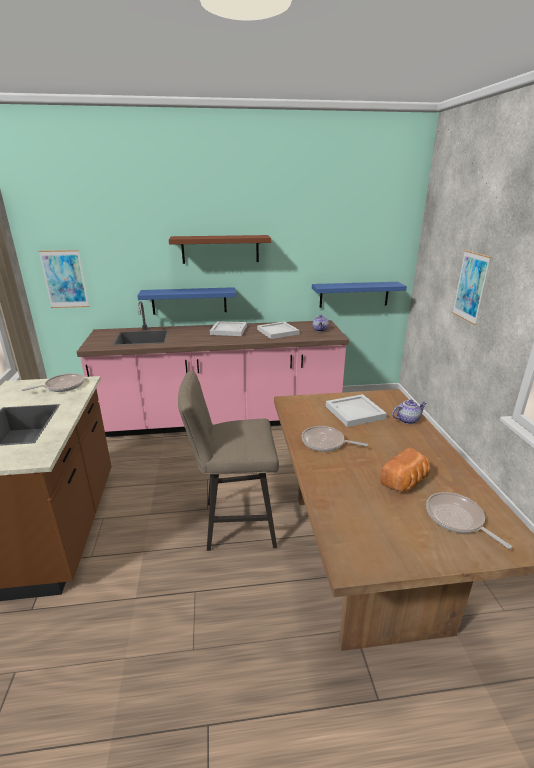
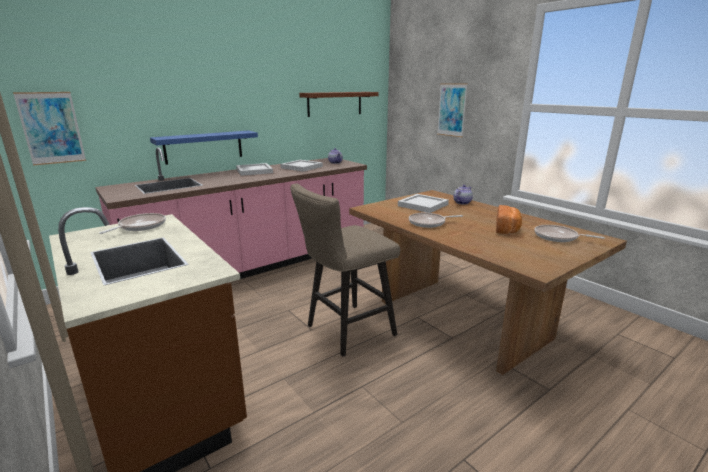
camera: 30 degrees left, 5 degrees down
(220, 249) = (232, 92): brown shelf -> brown shelf (335, 103)
(354, 294) = (347, 133): blue shelf -> none

